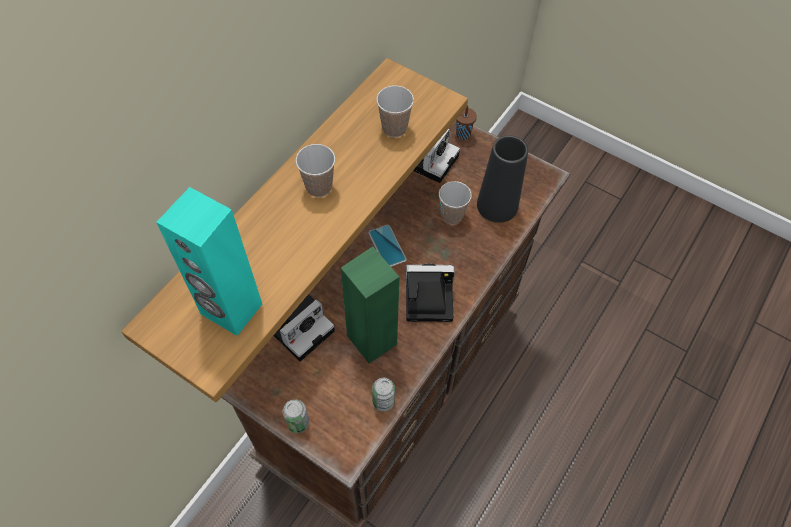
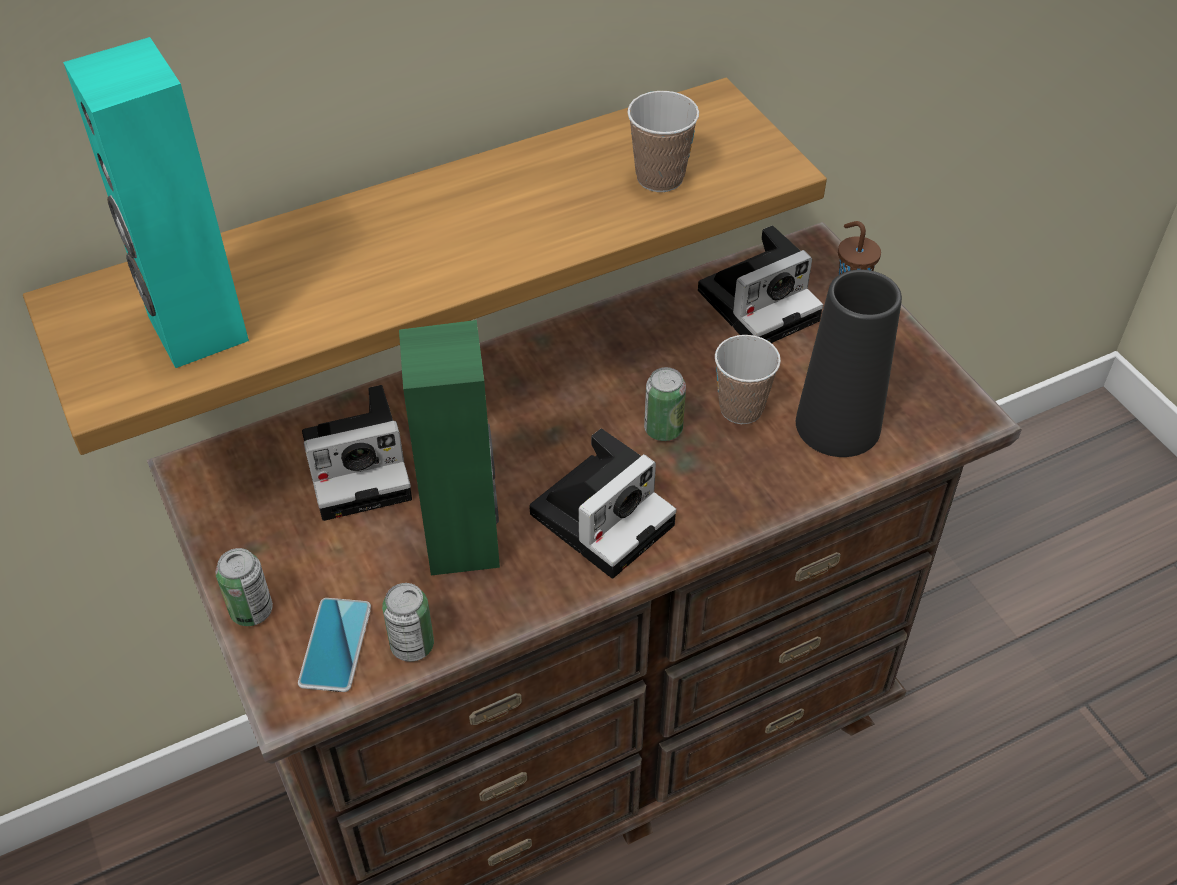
camera: 30 degrees right, 10 degrees down
(319, 187) = (468, 215): cup -> none
(387, 246) = (592, 410): phone -> phone (335, 645)
(424, 241) = (663, 429): none -> can
(426, 296) = (604, 515): camera -> camera turned 105 degrees clockwise

